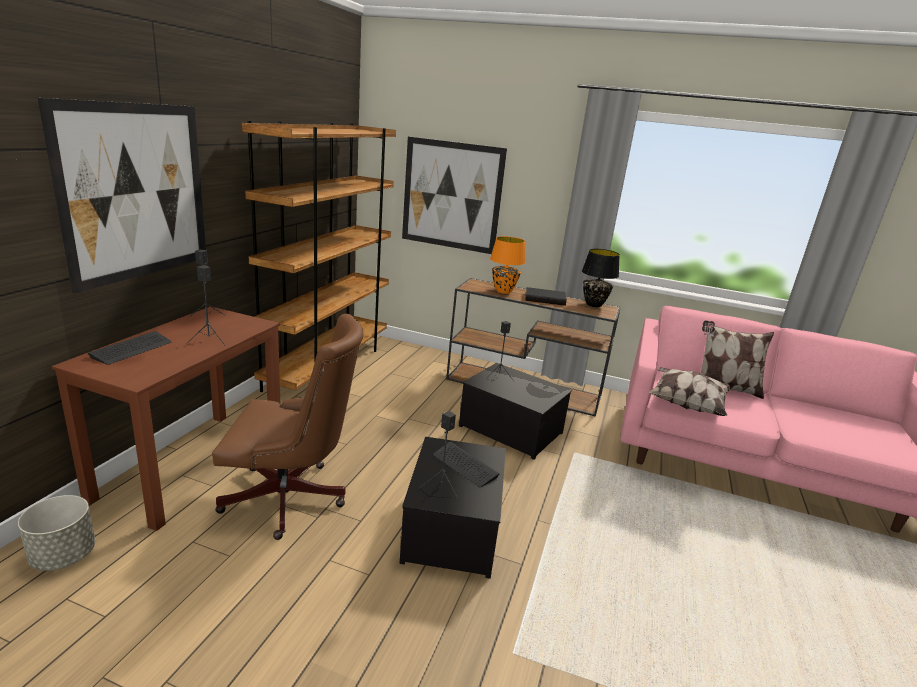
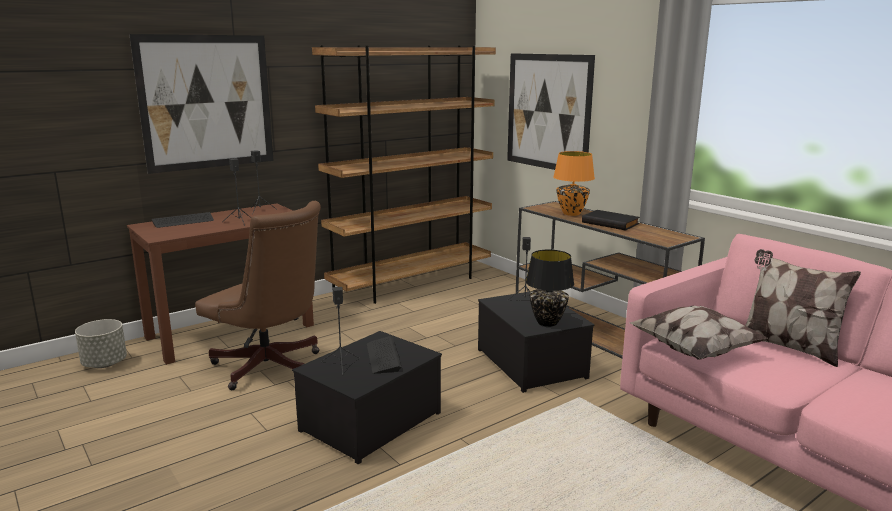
camera: 35 degrees right, 5 degrees down
(594, 305) = (667, 233): black table lamp -> black table lamp (548, 323)

